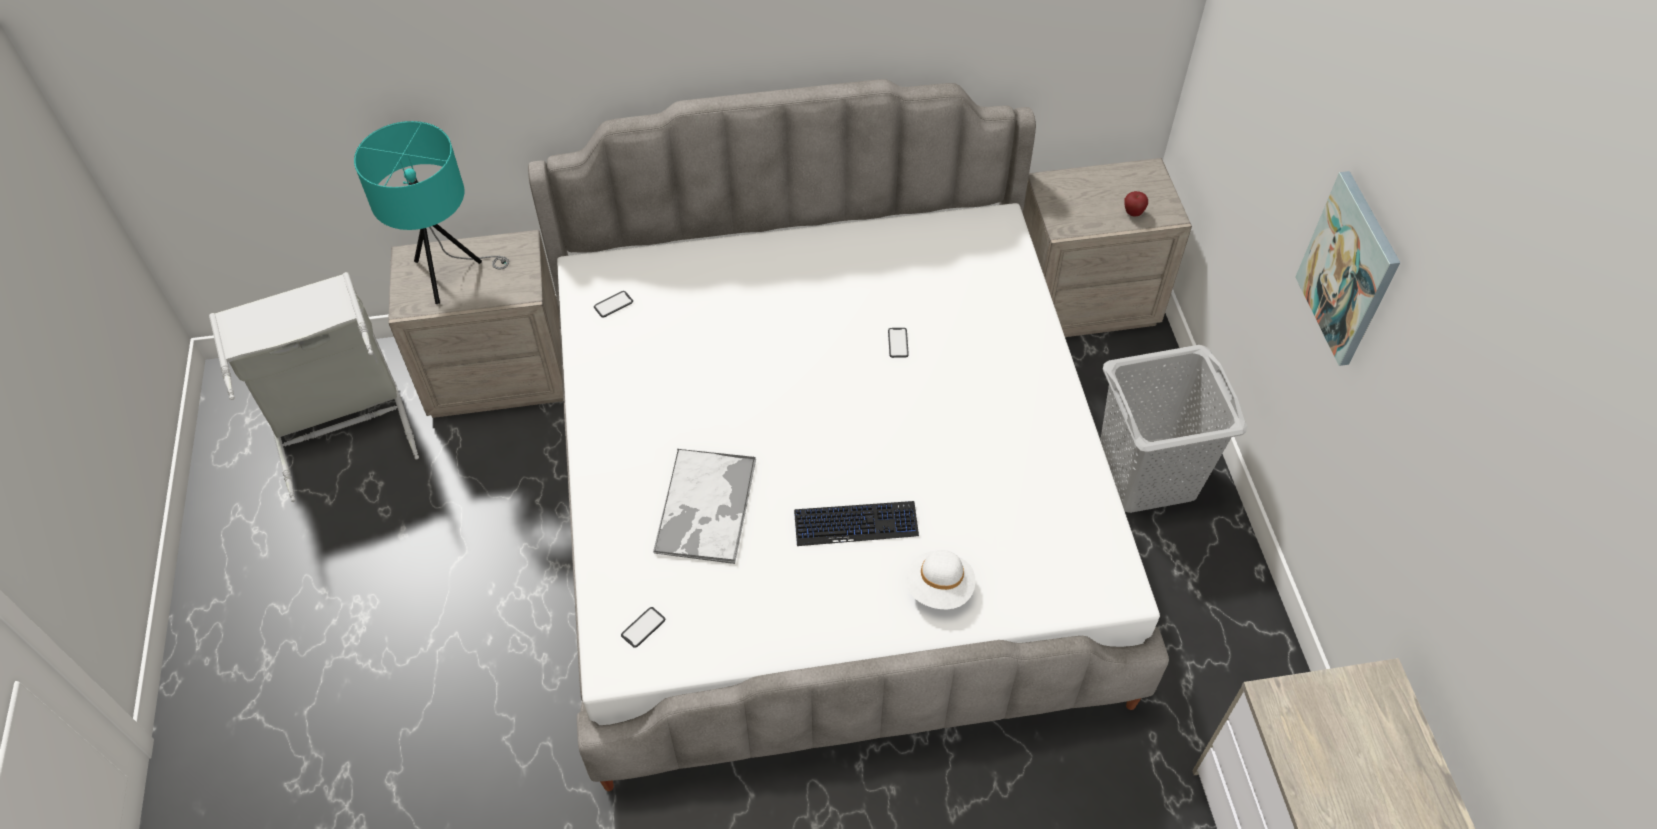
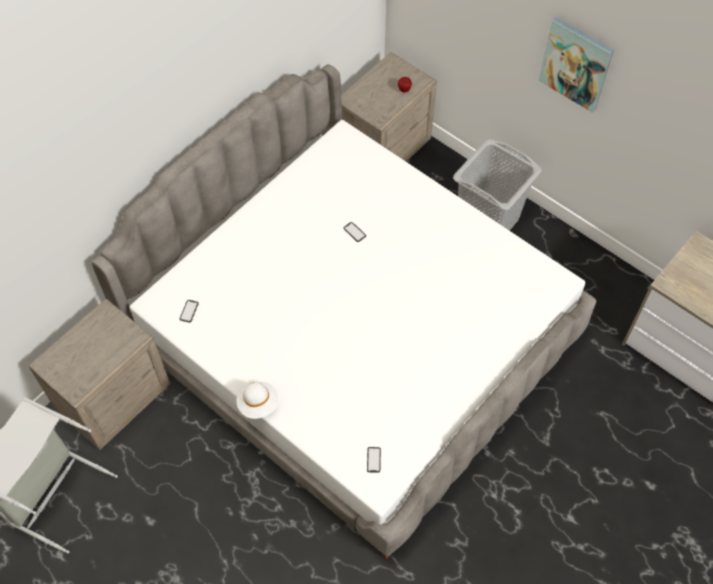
camera: 40 degrees left, 5 degrees up
(449, 275) = (82, 358): turquoise table lamp -> none
(705, 507) = (344, 380): tray -> none
(856, 524) = (421, 336): keyboard -> none
(939, 588) = (486, 338): white hat -> white hat (258, 404)

